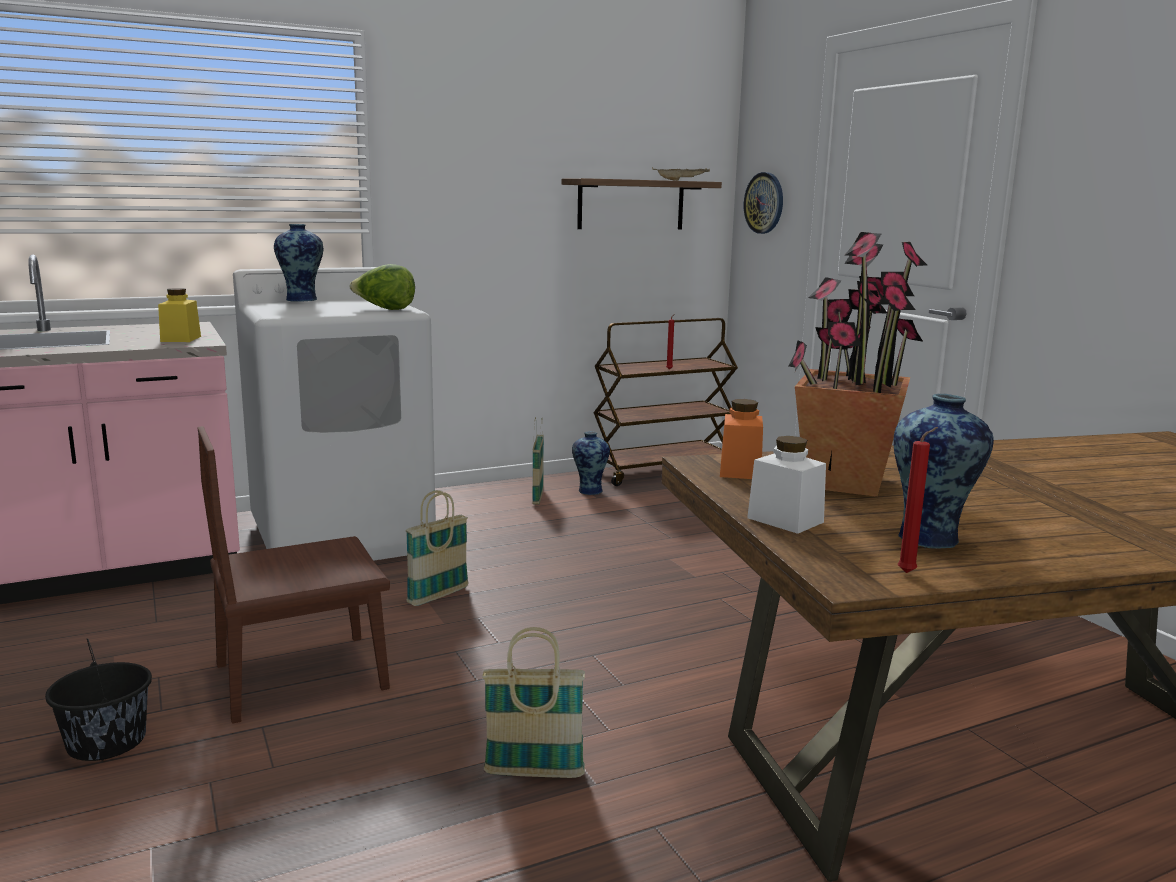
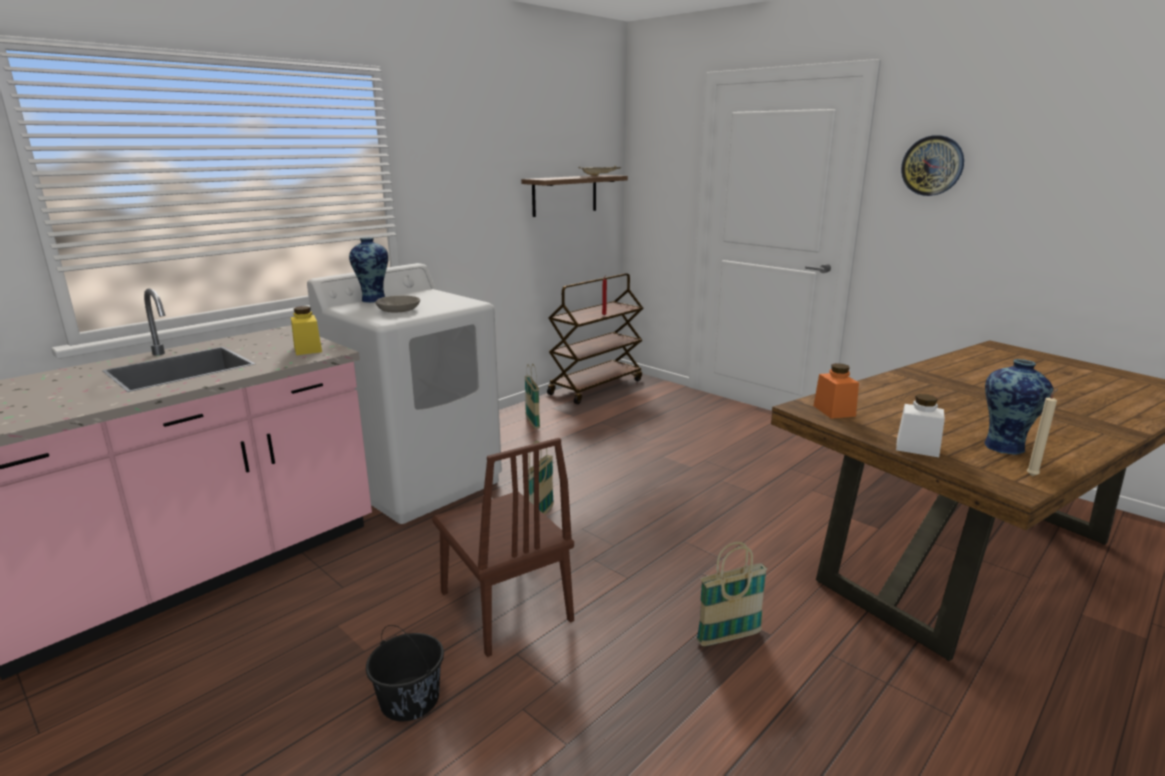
camera: 20 degrees left, 5 degrees up
(302, 676) = (505, 606): brown chair -> brown chair turned 75 degrees counterclockwise
(308, 309) = (398, 310): none -> grey bowl
(385, 309) = (456, 303): lettuce -> none
(590, 491) = (563, 411): vase -> none
(764, 203) = (654, 189): wall clock -> wall clock (932, 165)
(844, 482) = (900, 409): potted plant -> none
(909, 573) = (1033, 475): red candle -> beige candle

